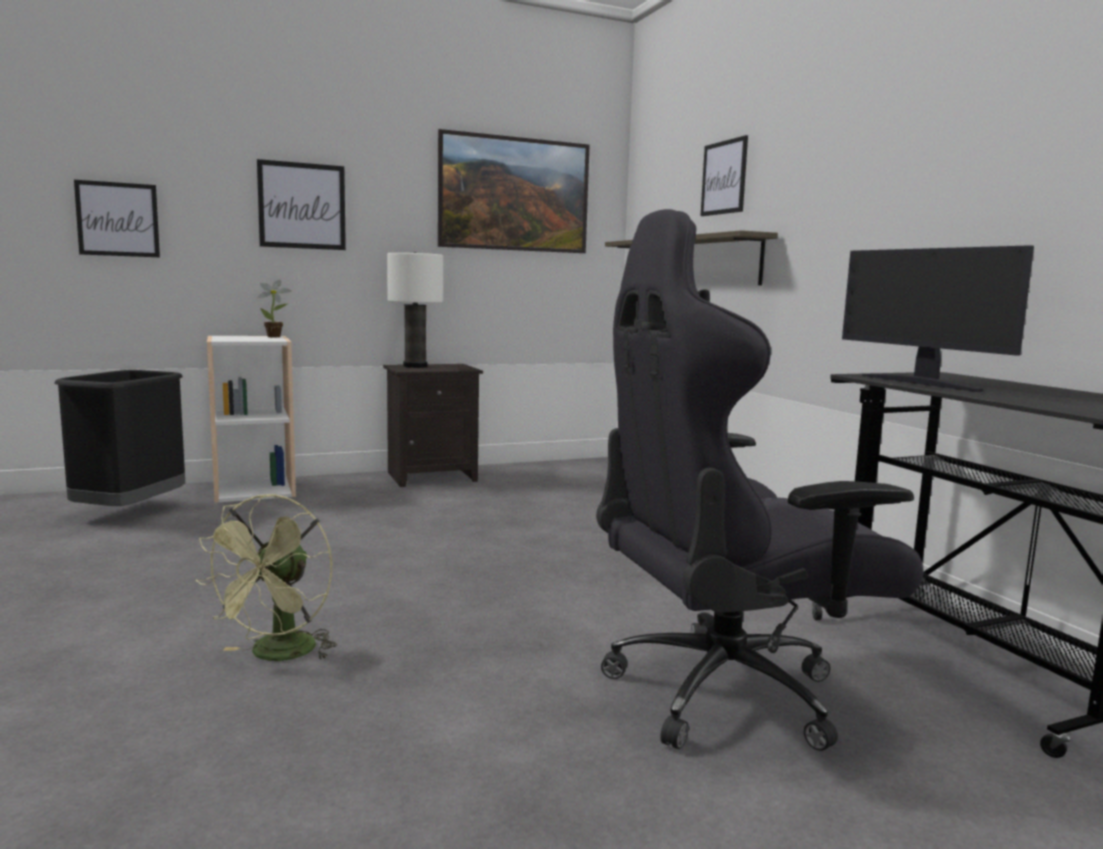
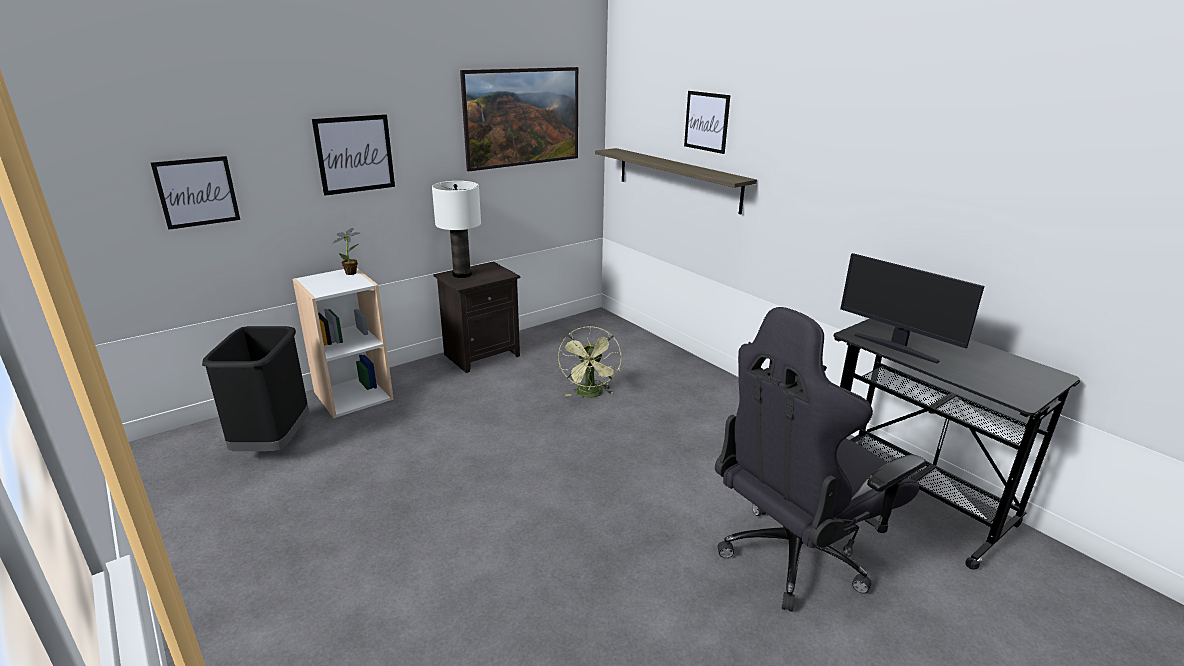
camera: 15 degrees left, 15 degrees up
(277, 655) = (508, 584): green fan -> green fan (590, 394)

